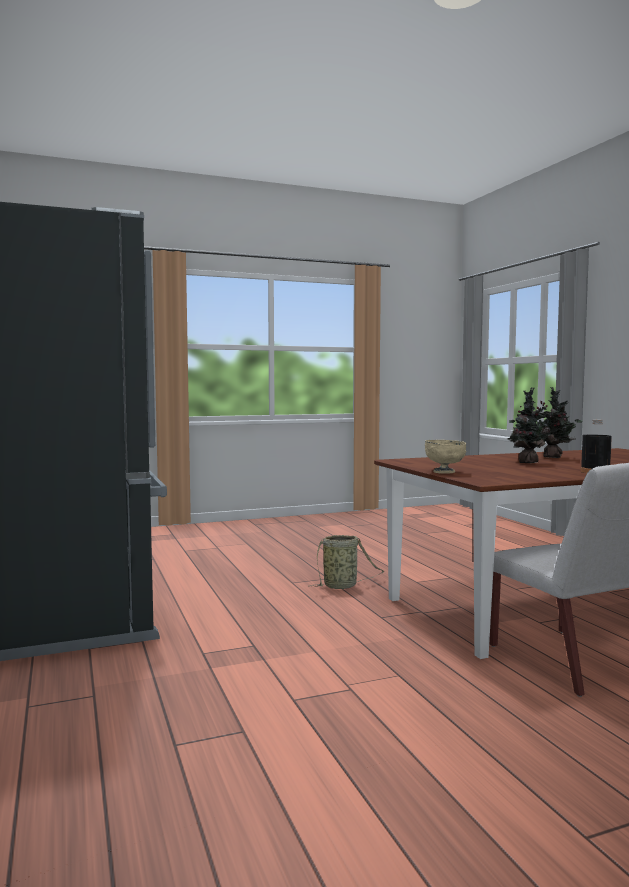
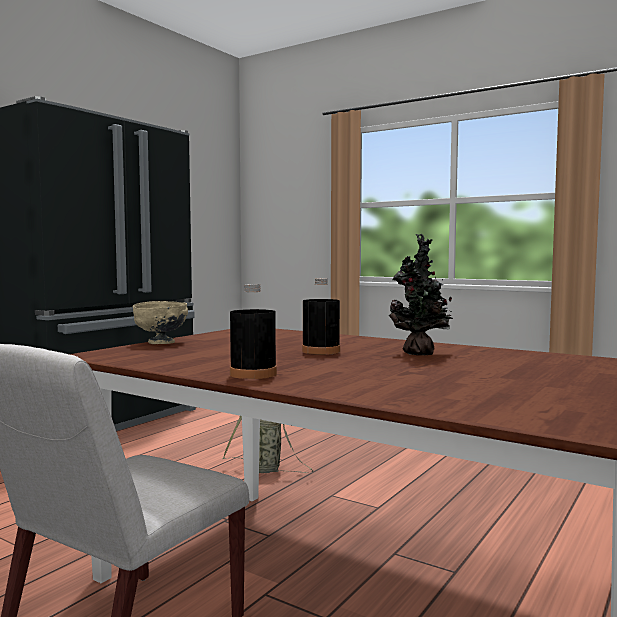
camera: 55 degrees right, 0 degrees up
(526, 462) = (321, 351): potted plant -> black bottle

